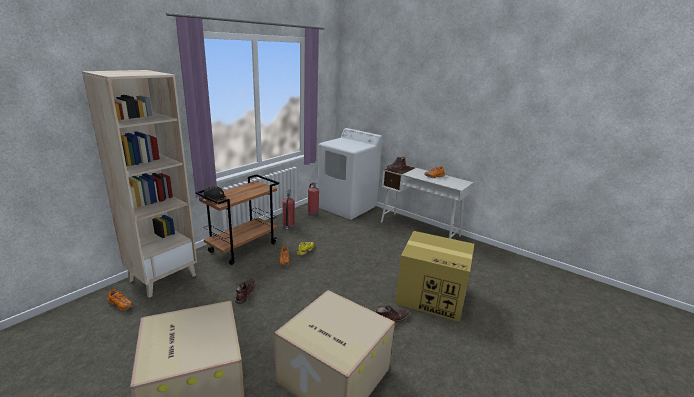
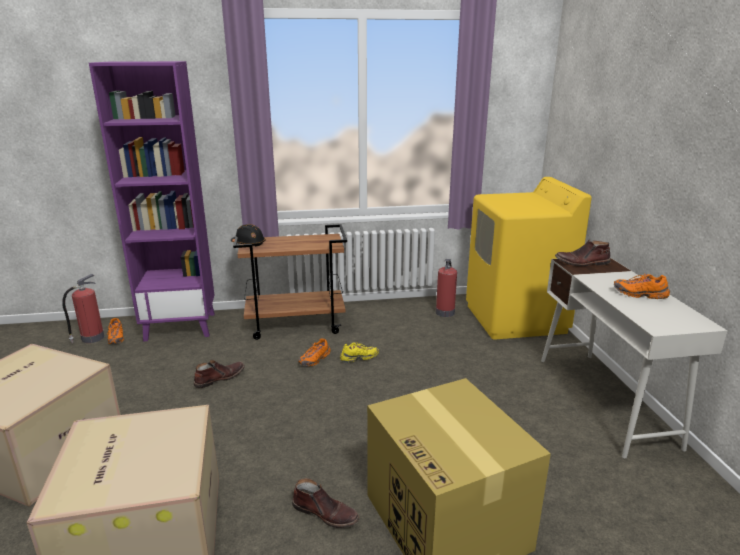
camera: 45 degrees right, 0 degrees up
(163, 277) = (181, 326): beige bookcase -> purple bookcase
(288, 227) = (384, 319): fire extinguisher -> fire extinguisher (91, 338)
(347, 207) = (515, 319): white washing machine -> yellow washing machine

